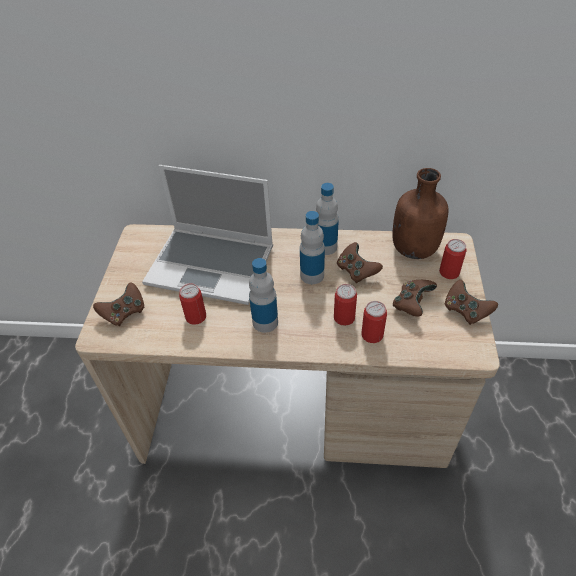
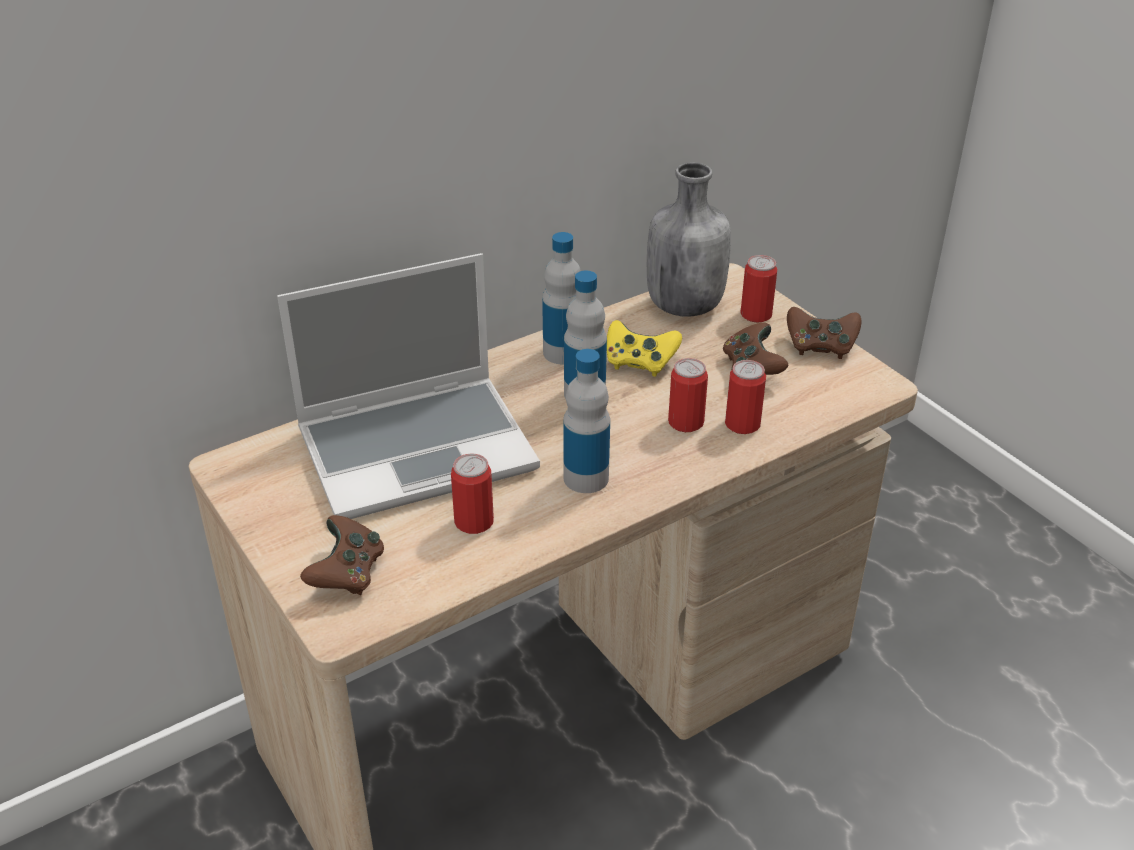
camera: 40 degrees left, 10 degrees down
(356, 271) = (639, 363): brown game controller -> yellow game controller
(414, 249) = (684, 306): brown bottle -> grey bottle

